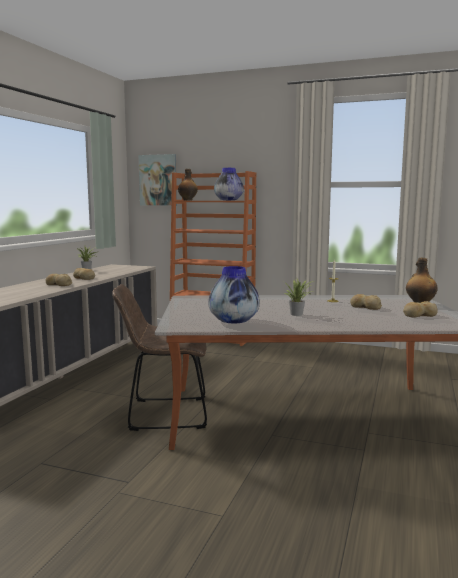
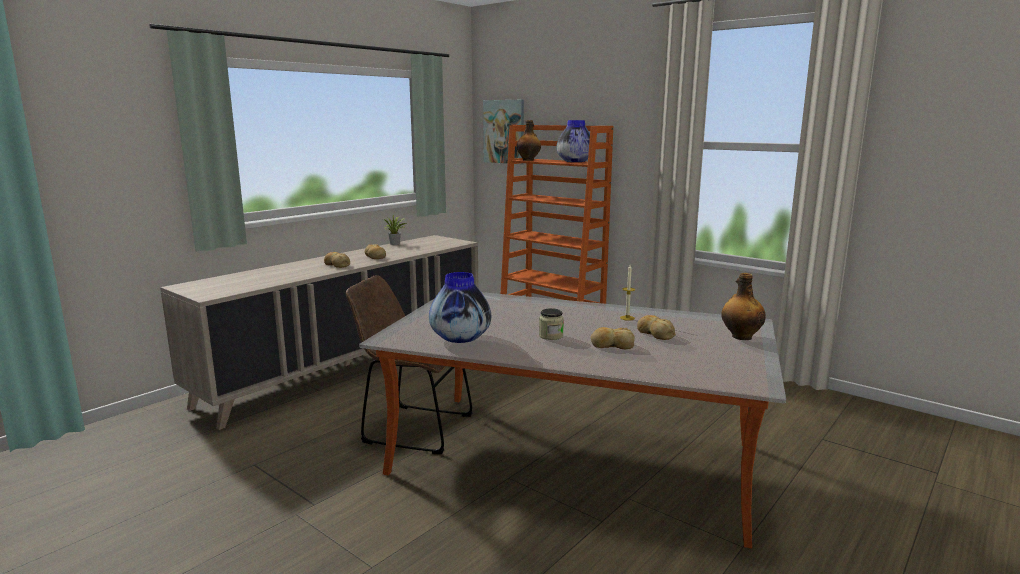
camera: 20 degrees right, 5 degrees up
(297, 314) = (551, 336): potted plant -> jar
(419, 315) = (708, 357): bread -> bread (612, 345)

